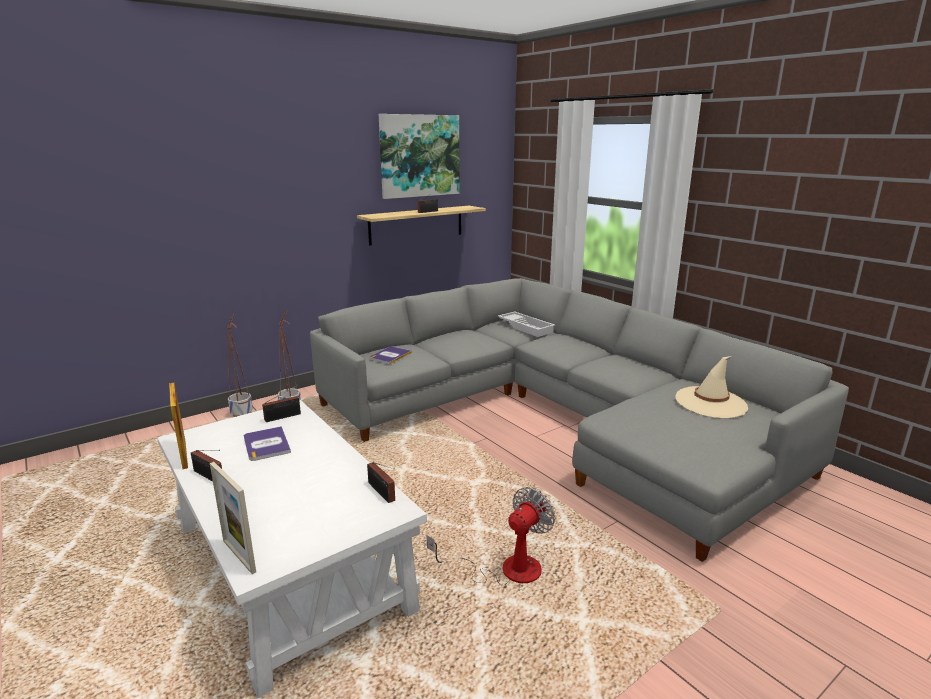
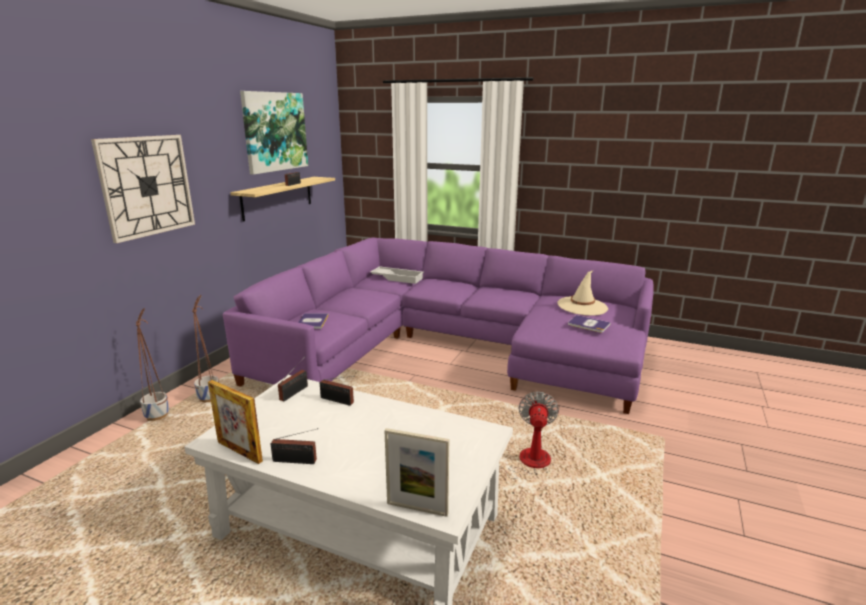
camera: 30 degrees left, 0 degrees up
(263, 203) = (147, 186): none -> wall clock
(266, 444) = (312, 419): book -> book (588, 324)
(382, 493) = (462, 424): radio -> radio (338, 401)
(555, 418) = (450, 347): grey sofa -> purple sofa

